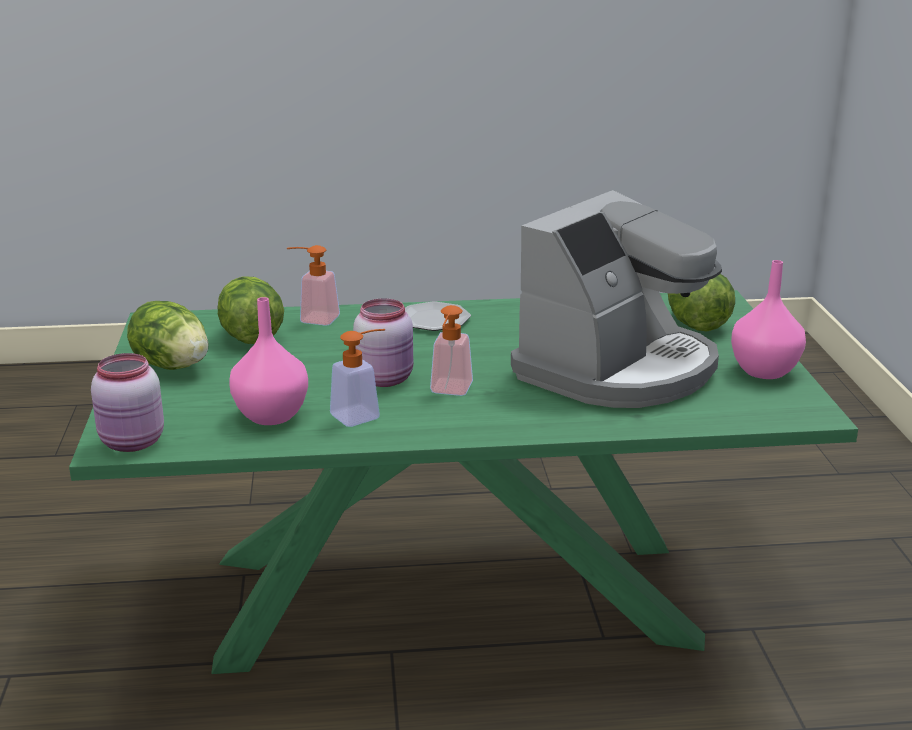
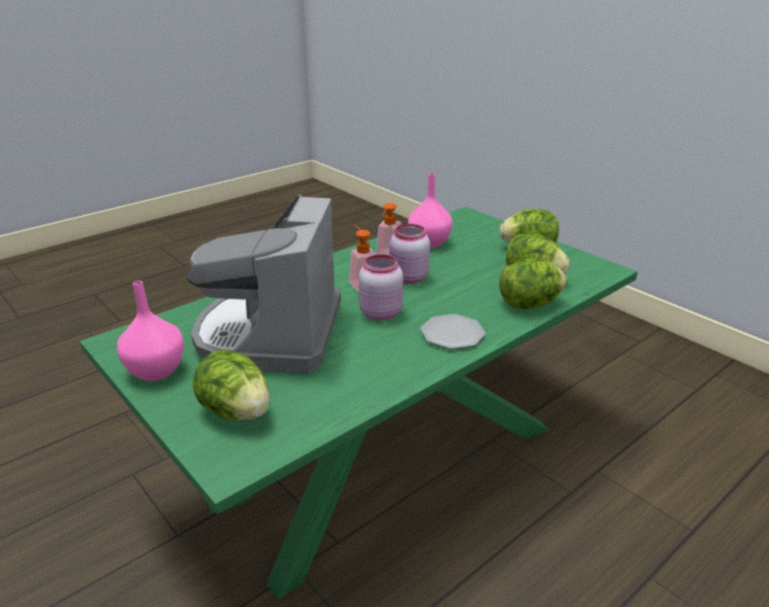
camera: 145 degrees right, 5 degrees up
(133, 443) = (461, 218): pink jar -> pink jar (379, 313)
(313, 318) = (529, 304): soap dispenser -> lettuce

